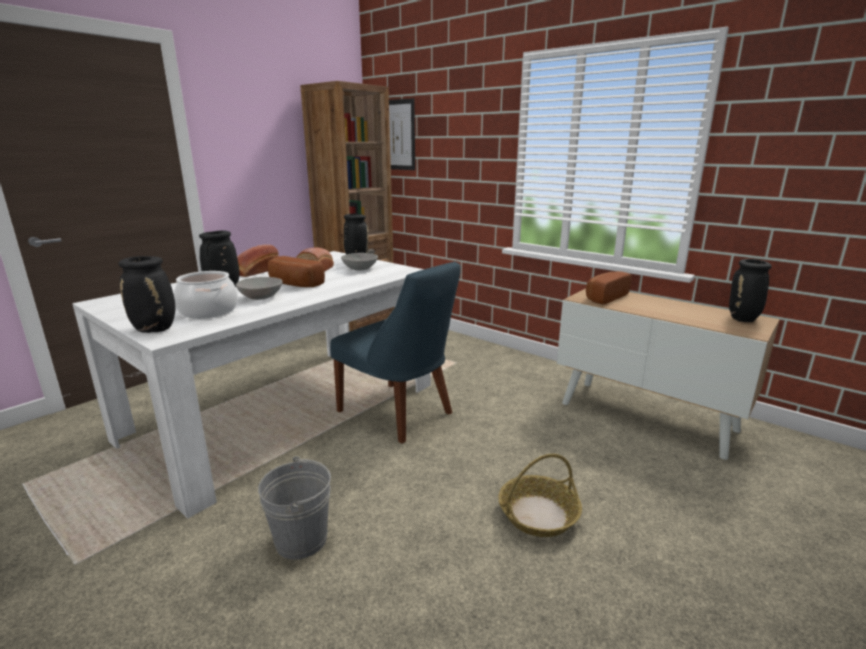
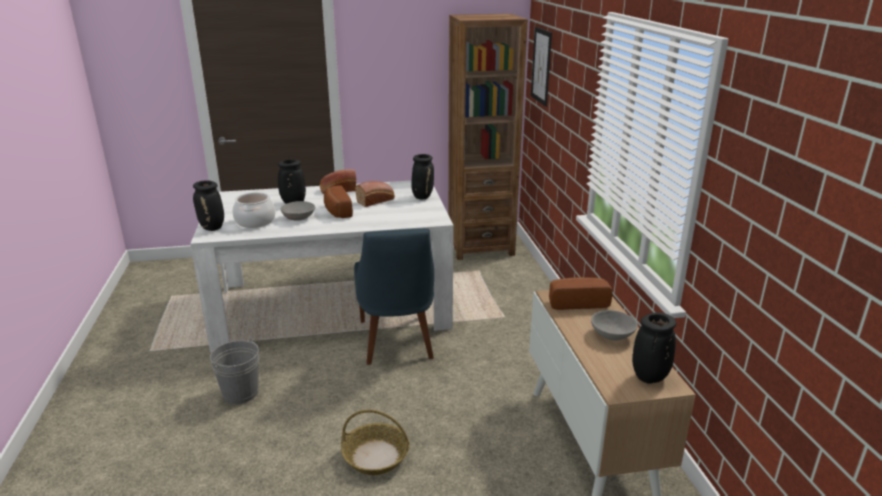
camera: 40 degrees right, 5 degrees up
(360, 269) = (406, 207): grey bowl -> grey bowl (612, 335)

